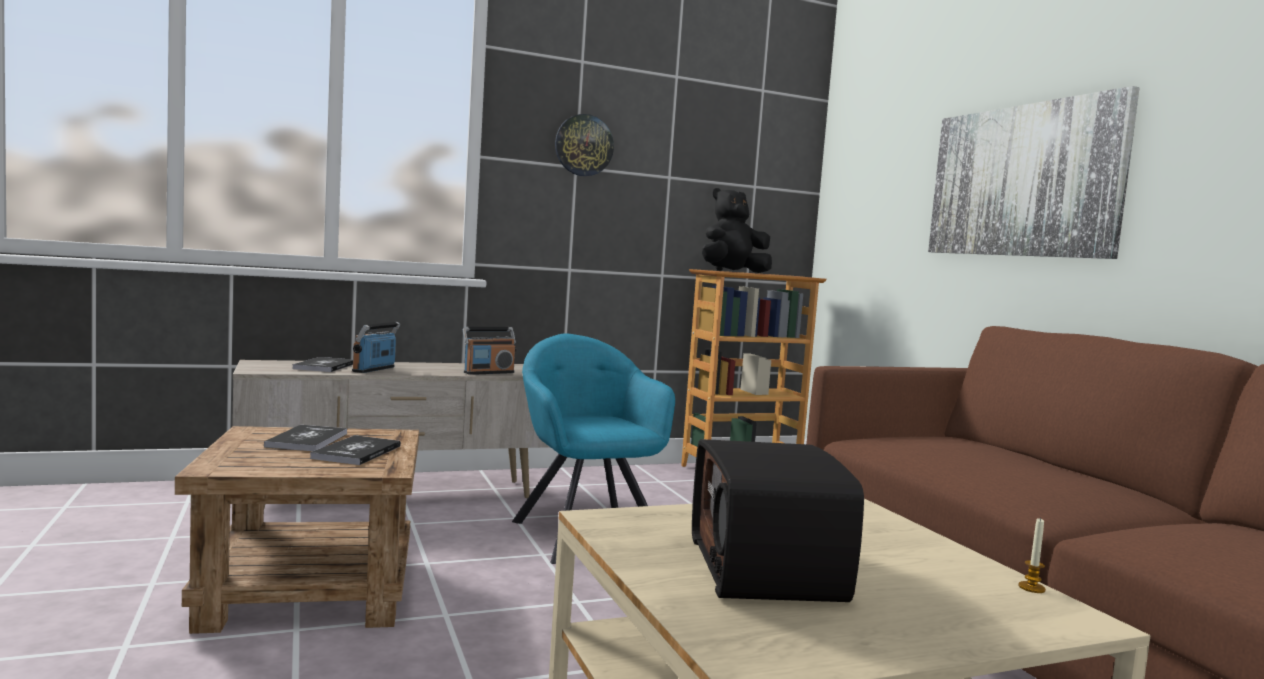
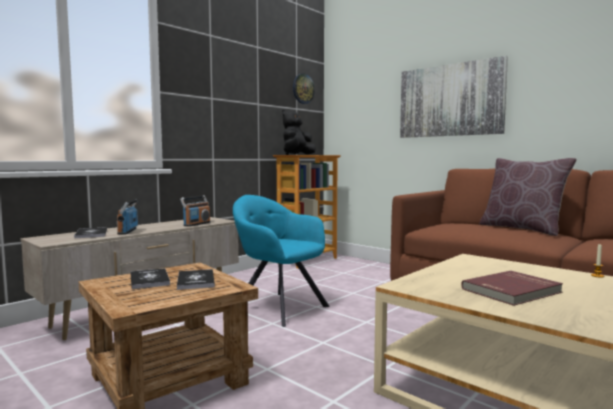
camera: 25 degrees left, 0 degrees up
(583, 145) = (215, 85): wall clock -> wall clock (303, 89)
(768, 569) = (512, 291): radio -> red book
(1068, 472) = (522, 229): none -> brown pillow

